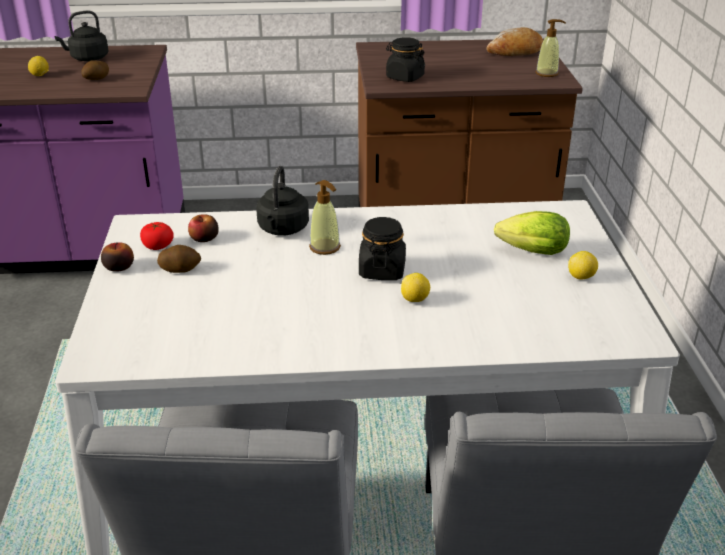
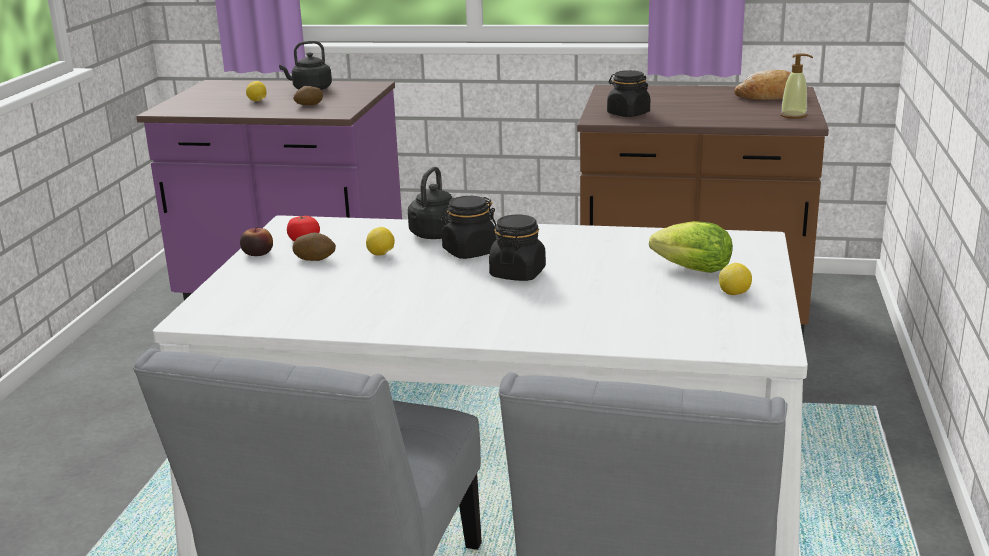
camera: 15 degrees right, 10 degrees down
(204, 238) = (352, 237): apple -> none
(325, 247) = (469, 252): soap dispenser -> black jar
(415, 300) = (538, 298): lemon -> lemon (381, 255)

